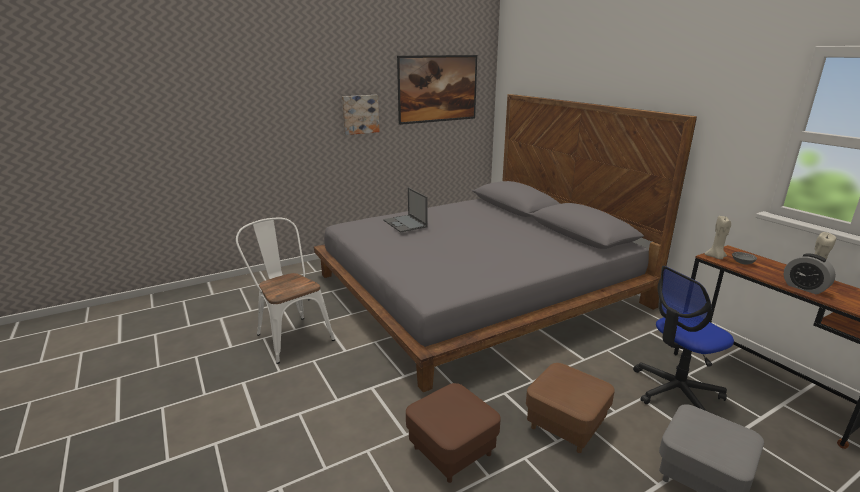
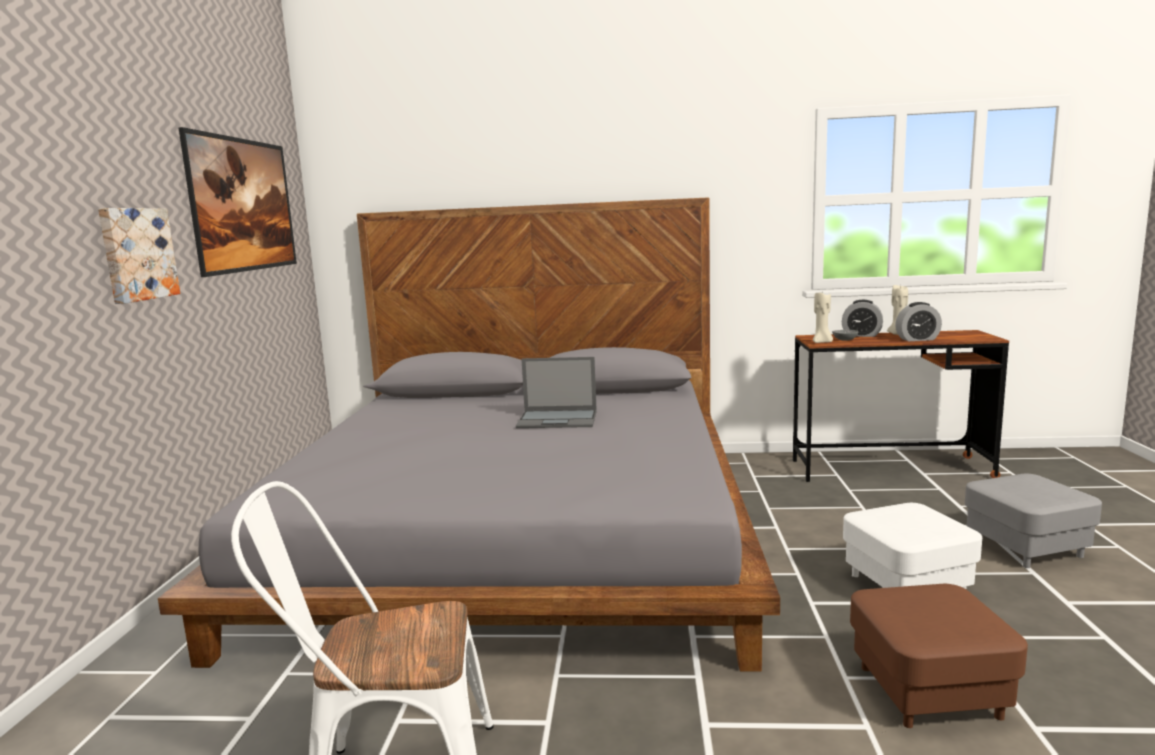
camera: 55 degrees left, 10 degrees down
(405, 224) = (379, 453): laptop -> laptop (558, 419)
(565, 425) = (906, 585): brown ottoman -> white ottoman
(676, 392) = (876, 506): office chair -> none
(776, 265) = (861, 335): none -> alarm clock

